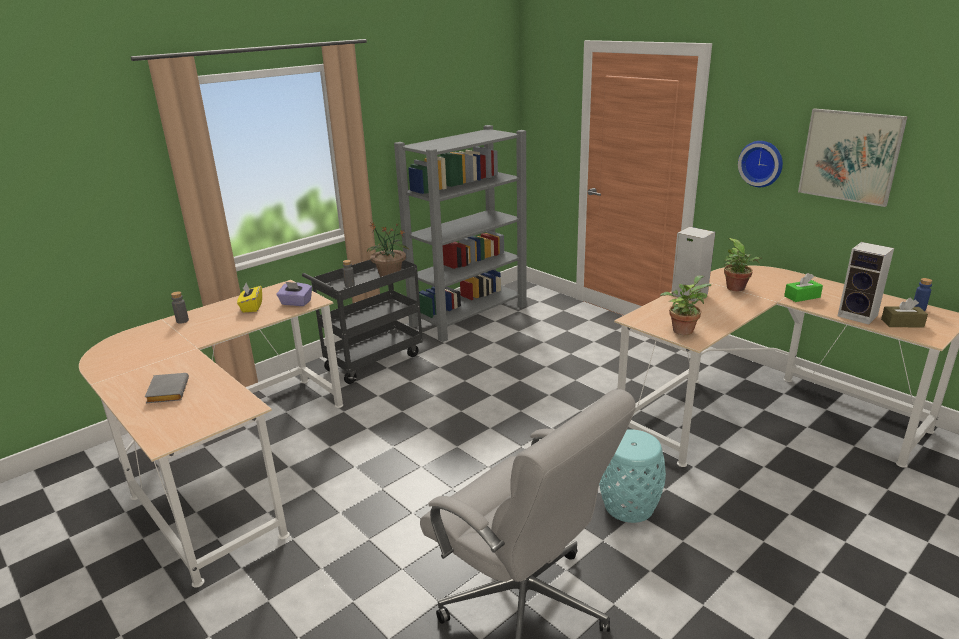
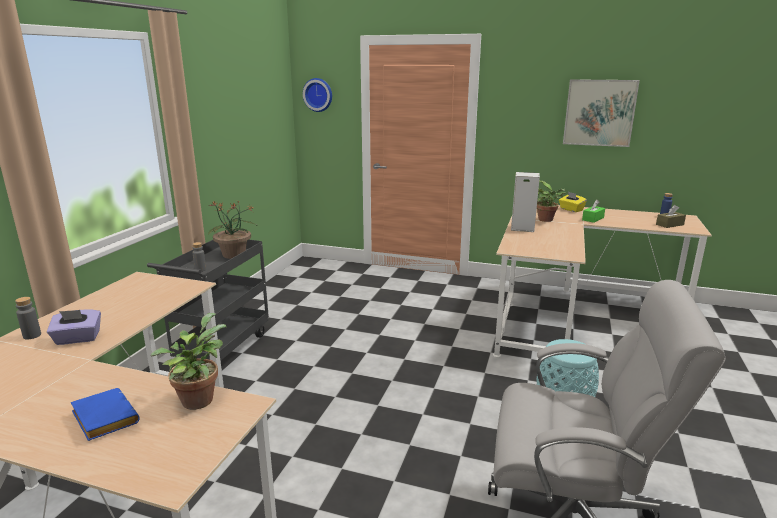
camera: 30 degrees left, 5 degrees down
(167, 391) = (103, 418): grey book -> blue book
(251, 307) = (118, 304): yellow tissue box -> yellow tissue box (571, 209)
(296, 303) = (172, 291): purple tissue box -> purple tissue box (78, 339)
(469, 315) = (283, 292): grey bookcase -> none
(683, 329) = (553, 250): potted plant -> potted plant (198, 398)
(761, 163) = (530, 125): wall clock -> wall clock (318, 95)
(859, 316) = (641, 224): speaker -> none

